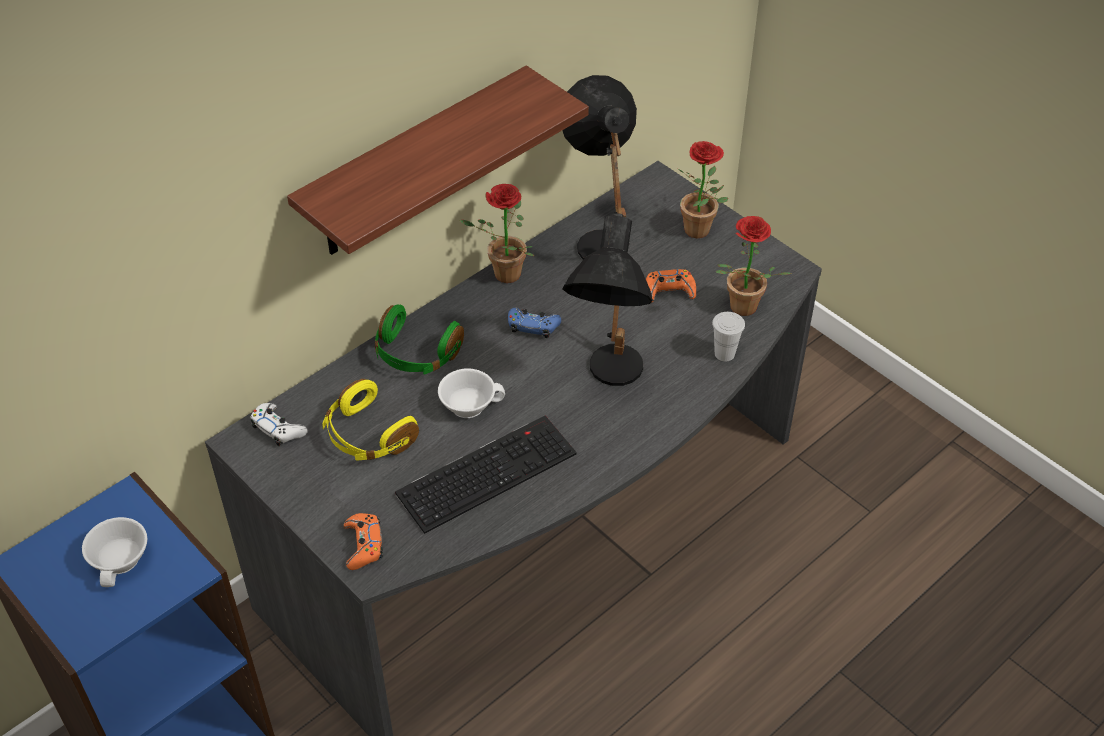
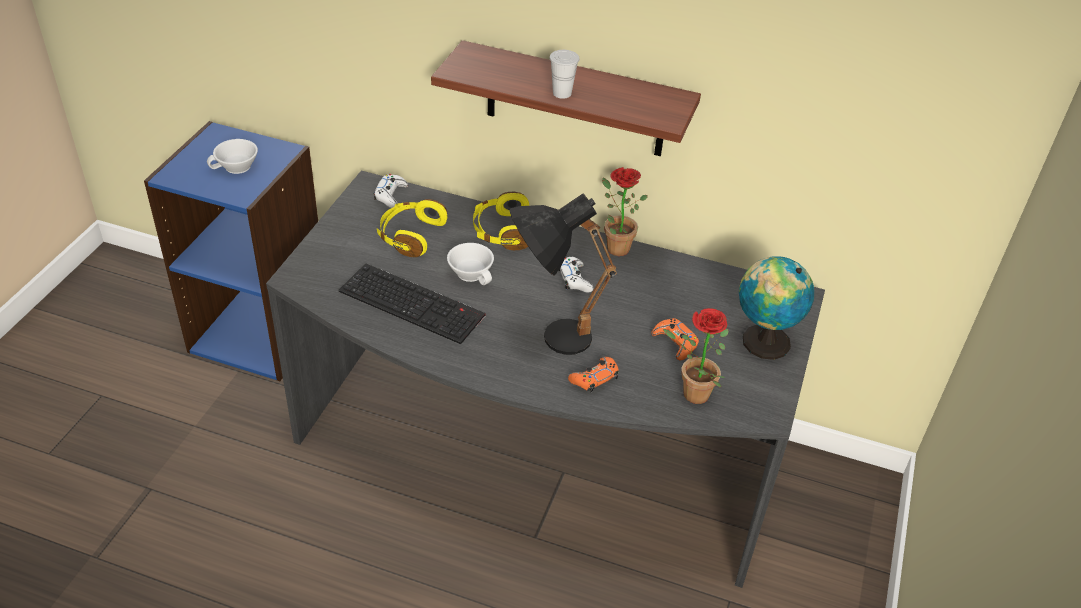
camera: 60 degrees right, 5 degrees down
(363, 545) = (313, 267): orange game controller -> orange game controller (594, 378)
(416, 354) = (501, 231): green headphones -> yellow headphones
(533, 326) = (574, 279): blue game controller -> white game controller
(599, 236) = (703, 283): black table lamp -> none
(701, 232) = (762, 341): potted plant -> globe
(724, 354) = (630, 398): white cup -> white cup (562, 93)

